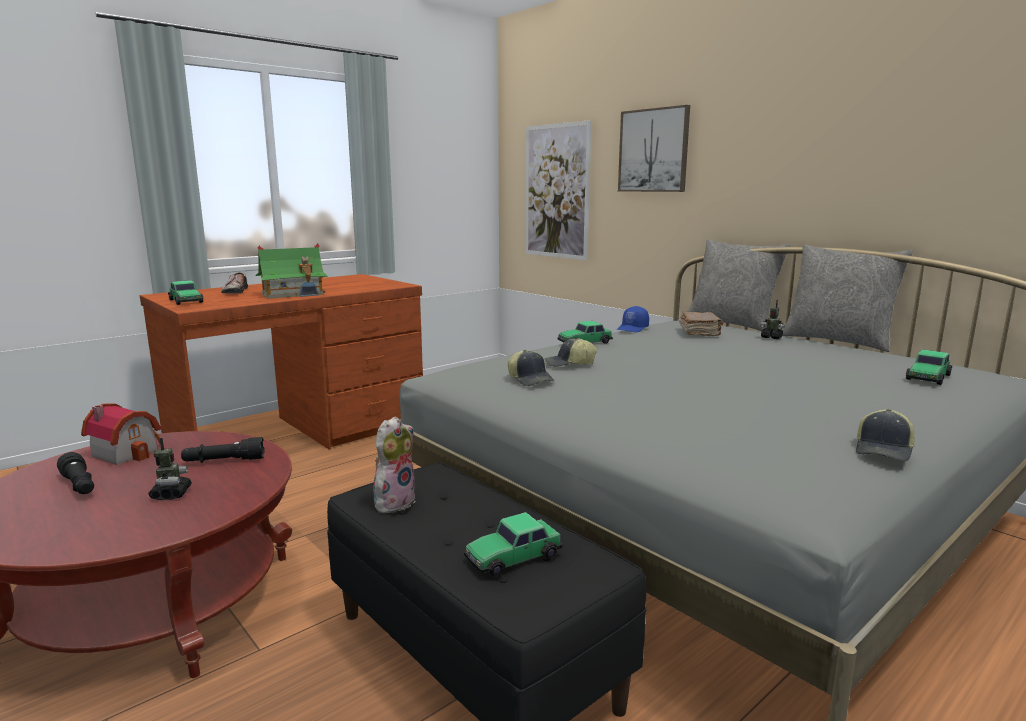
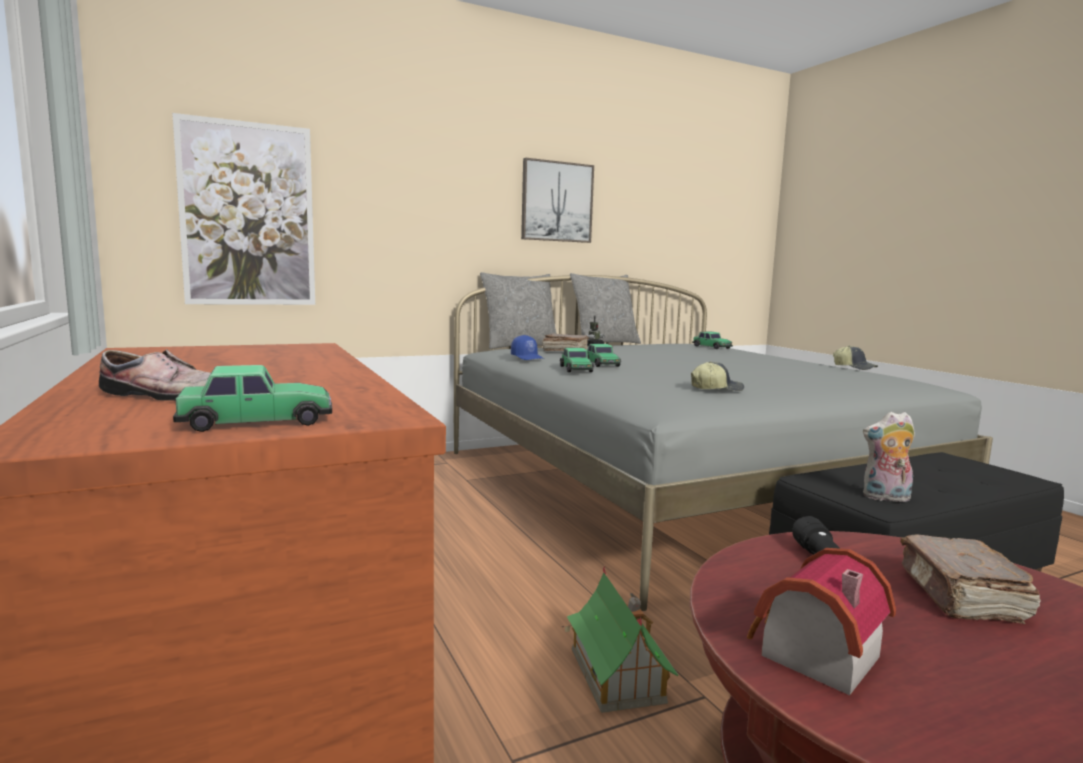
camera: 75 degrees left, 5 degrees down
(79, 485) = (989, 683): black flashlight -> none
(171, 494) = (961, 596): toy robot -> brown book
(293, 294) = (302, 374): toy house -> toy house (616, 674)
(394, 502) = (885, 498): plush toy -> plush toy turned 45 degrees counterclockwise
(513, 556) = (956, 474): toy car -> toy car (601, 364)
(569, 364) = (665, 378): cap -> none
(653, 150) = (407, 179): picture -> picture (556, 202)

